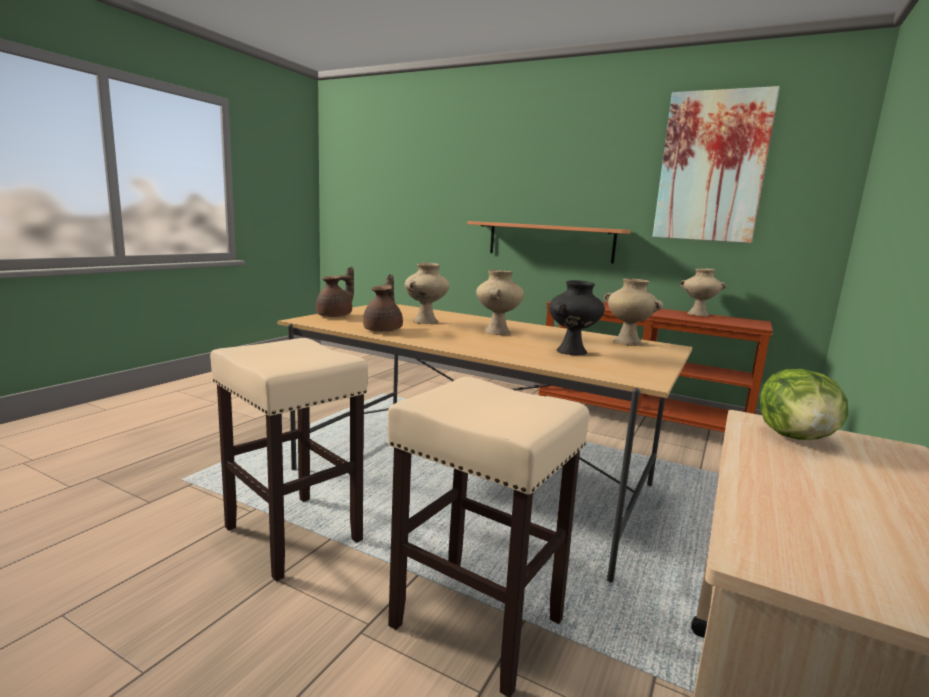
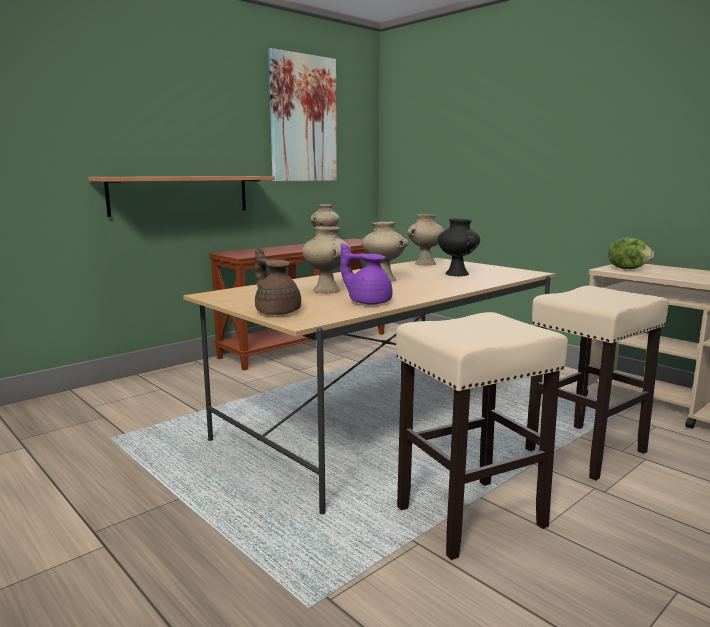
camera: 70 degrees left, 0 degrees up
(384, 330) = (368, 302): brown teapot -> purple teapot

